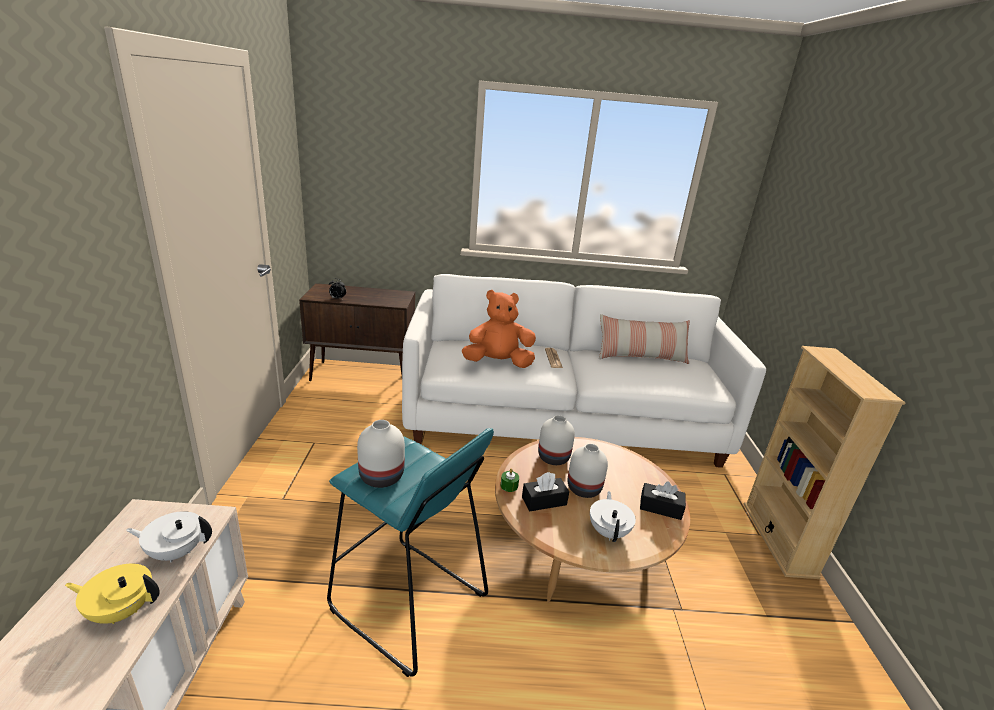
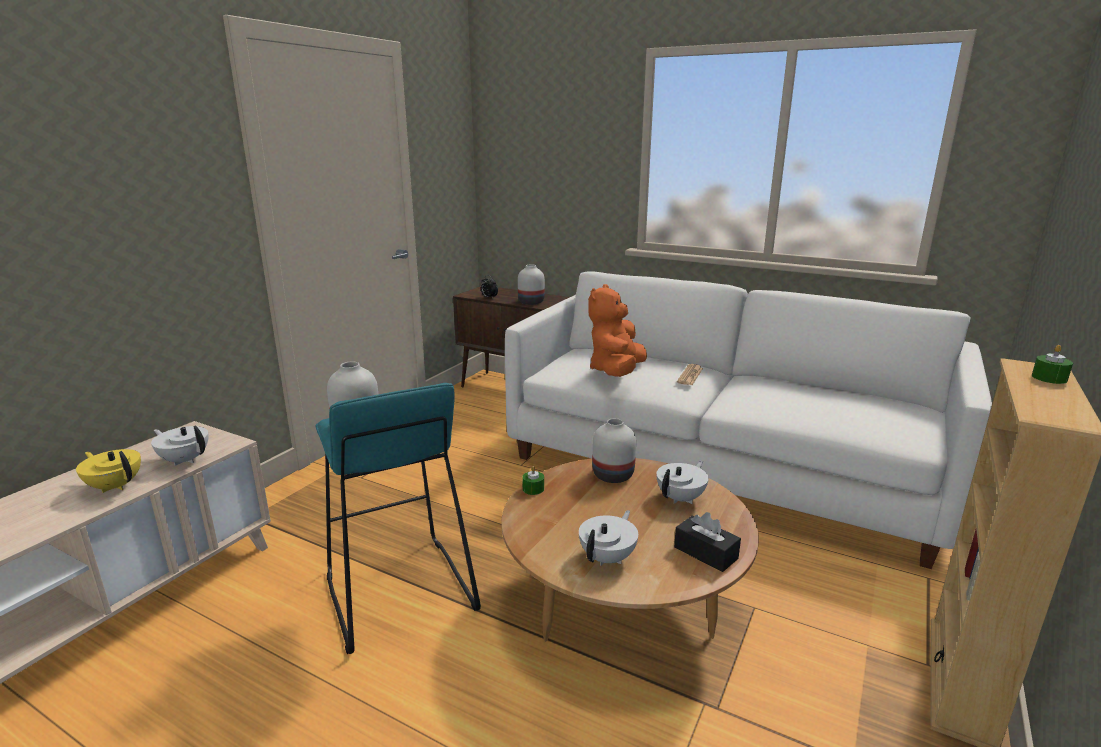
camera: 30 degrees right, 5 degrees down
(498, 363) = (616, 371): orange plush toy -> orange plush toy turned 90 degrees counterclockwise
(544, 501) = (559, 511): black tissue box -> none
(585, 488) = (621, 511): white vase -> white vase (532, 302)
(612, 466) = (681, 498): none -> white teapot
(641, 357) = (825, 390): pillow -> none
(839, 360) = (1049, 378): none -> green candle

